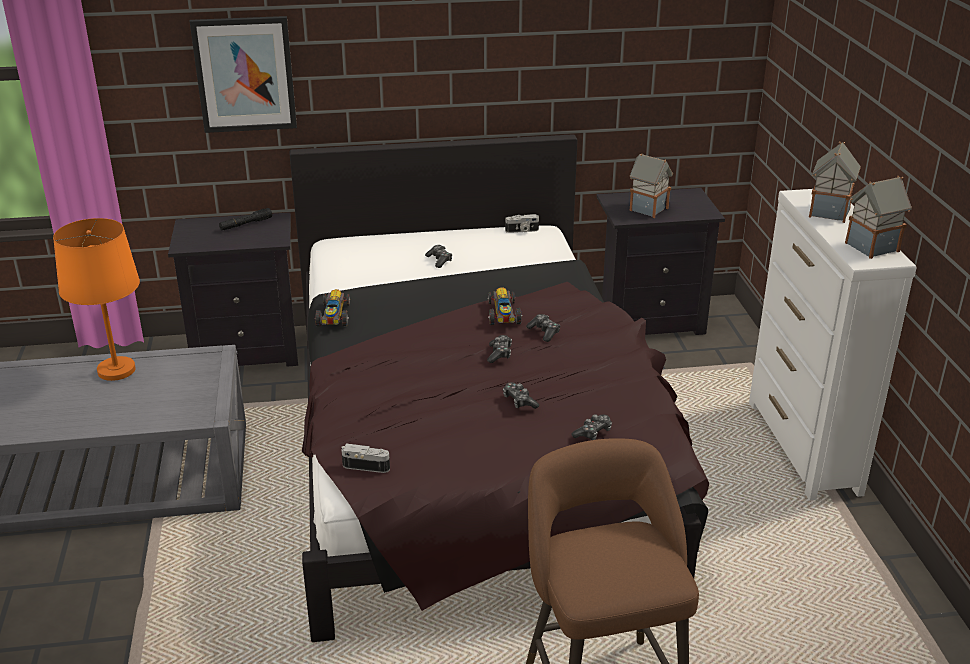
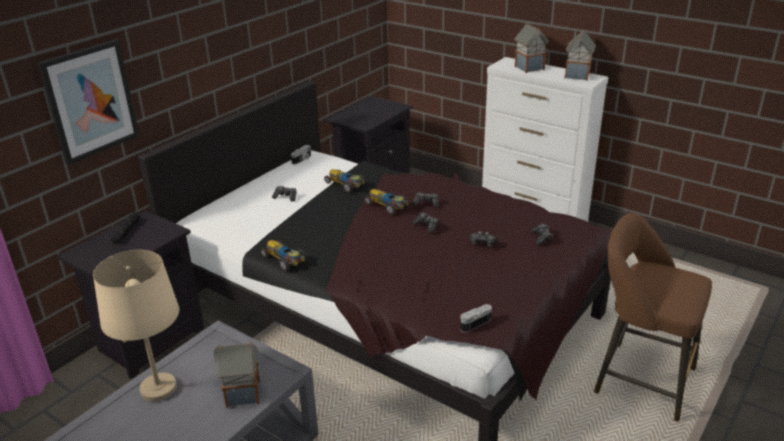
camera: 45 degrees left, 0 degrees up
(117, 370) = (158, 388): orange table lamp -> beige table lamp
(513, 276) = (346, 185): none -> toy car
(648, 209) = (367, 116): toy house -> toy house (242, 394)

